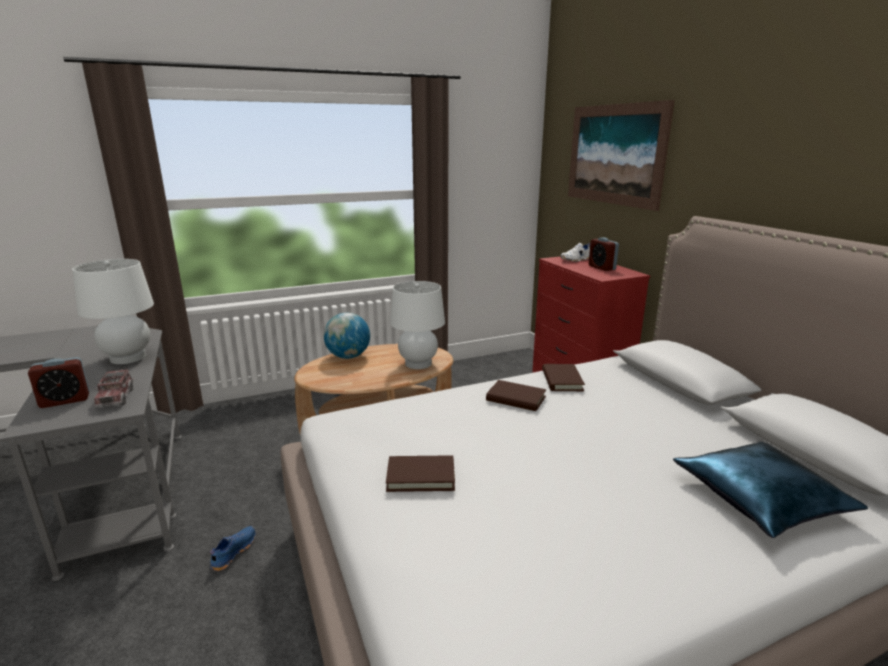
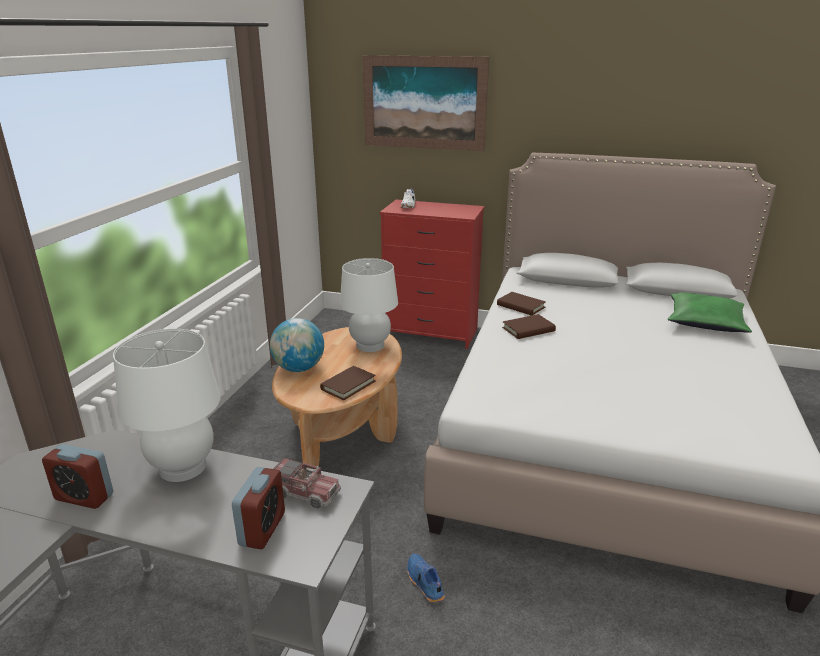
camera: 50 degrees left, 5 degrees up
(421, 476) = (597, 397): brown book -> brown book (348, 385)
(601, 268) = (443, 208): alarm clock -> alarm clock (84, 497)
(761, 499) = (706, 322): blue pillow -> green pillow

